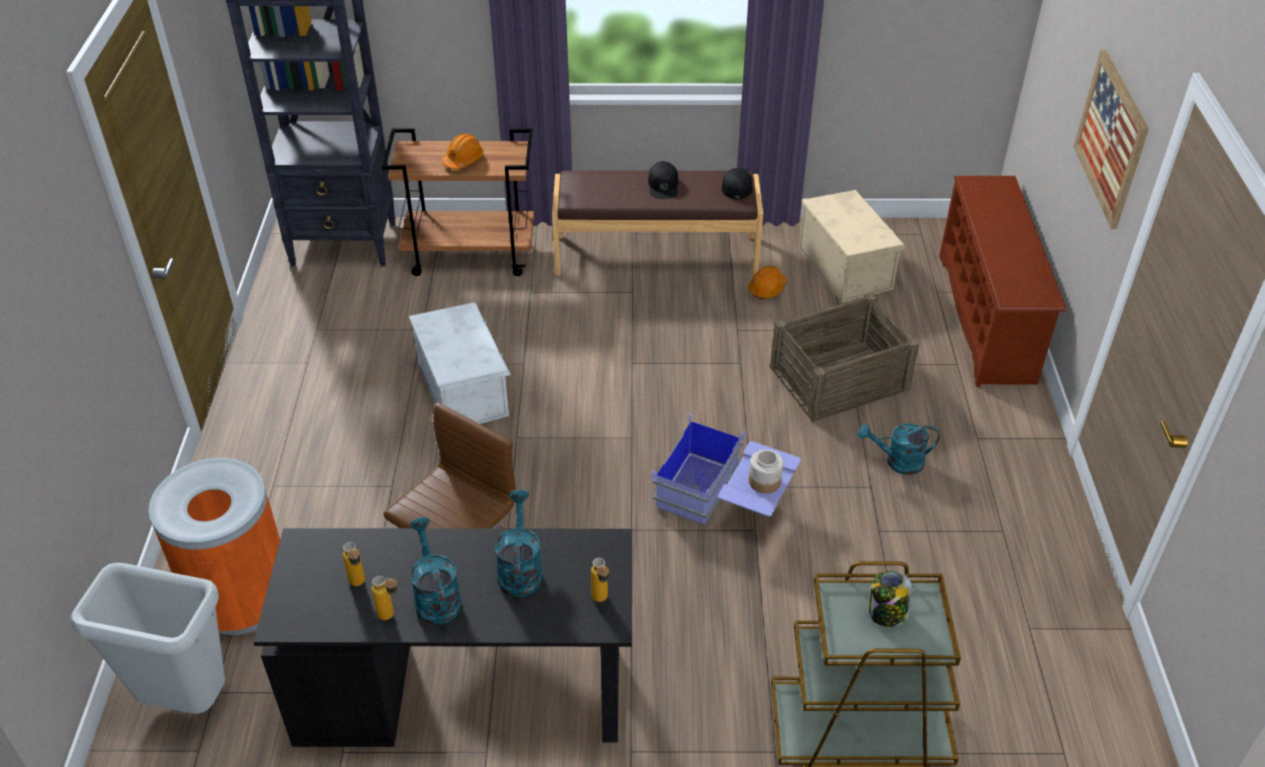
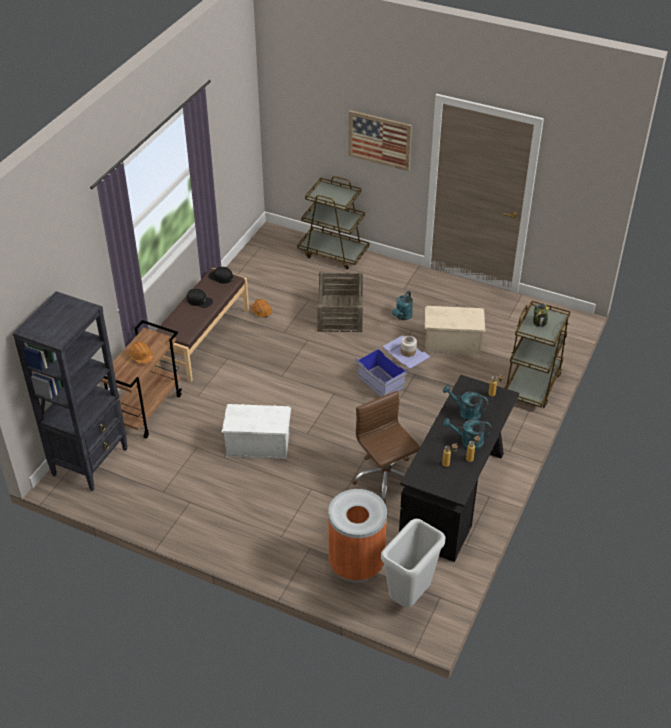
camera: 65 degrees left, 0 degrees up
(846, 267) = (265, 280): beige storage box -> beige storage box (452, 342)
(988, 318) = (333, 253): brown shoe rack -> brown cart

